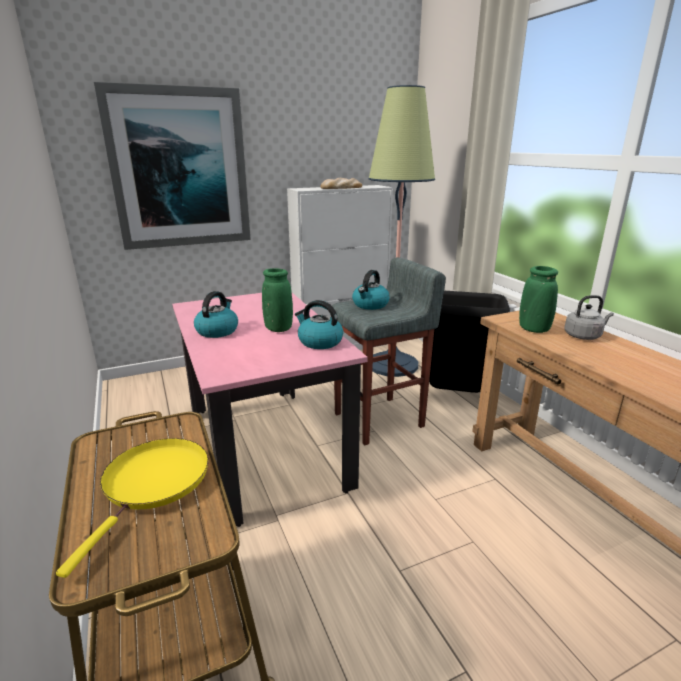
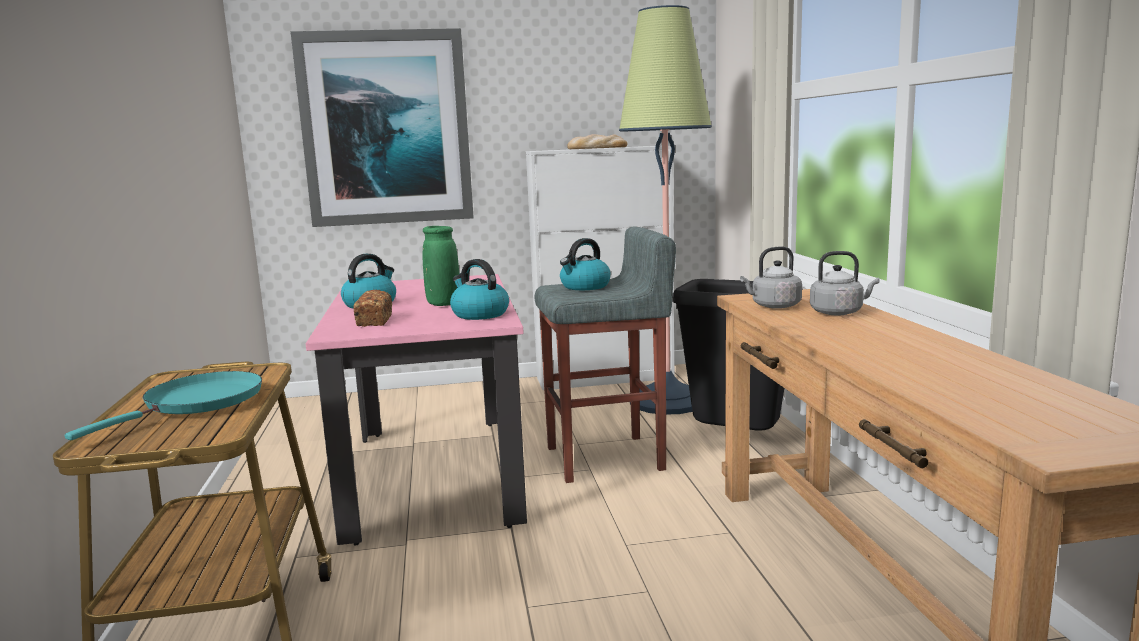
camera: 15 degrees right, 10 degrees down
(153, 483) = (198, 402): yellow frying pan -> turquoise frying pan
(239, 353) = (375, 320): none -> bread
(533, 329) = (773, 306): green vase -> grey kettle

